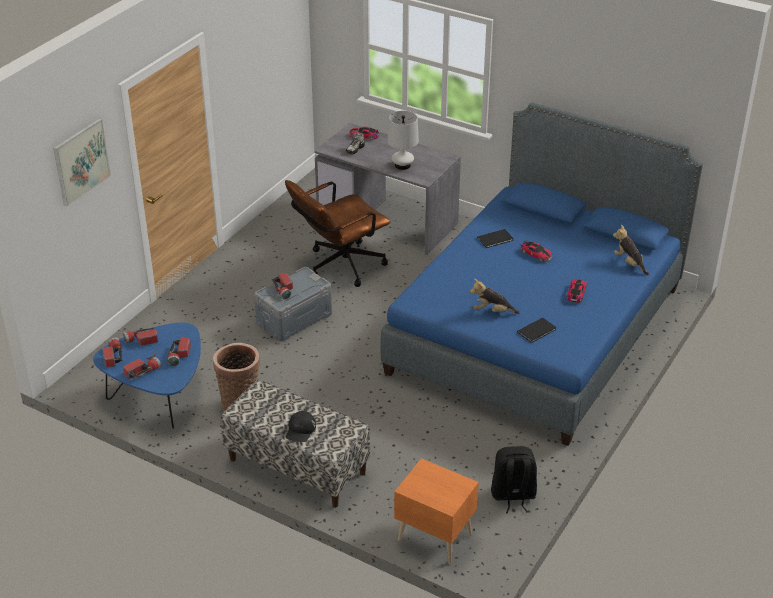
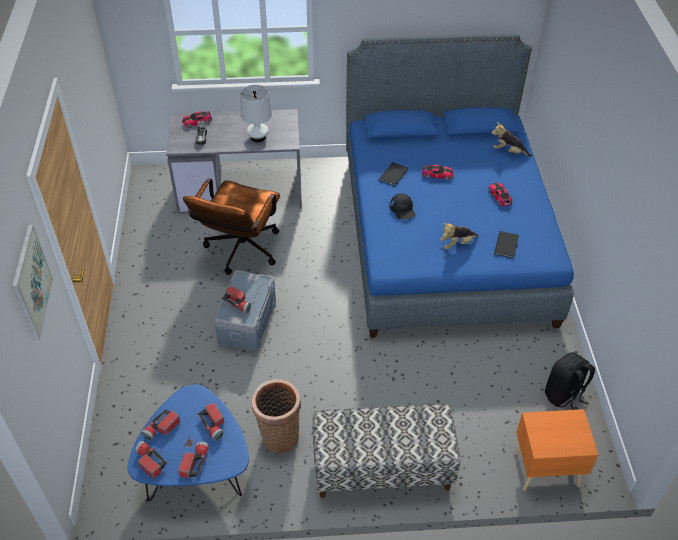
camera: 35 degrees left, 10 degrees up
(300, 430) = (400, 442): black cap -> black cap (402, 209)

